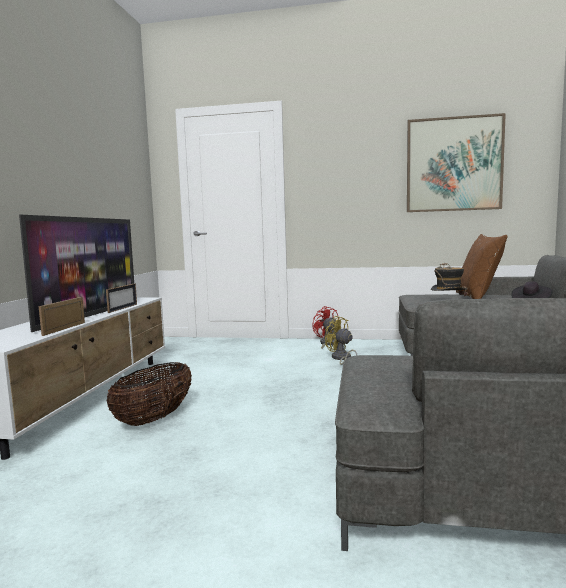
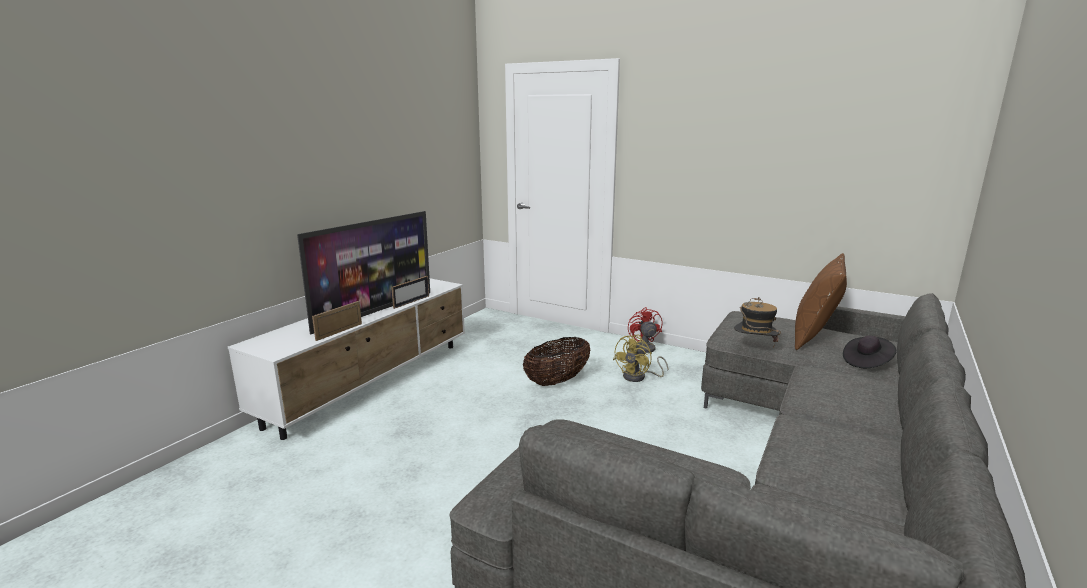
camera: 20 degrees right, 10 degrees up
(154, 419) = (411, 422): basket -> basket (557, 381)
(341, 359) = (639, 377): yellow fan -> yellow fan turned 120 degrees counterclockwise
(453, 164) = (827, 154): picture -> none

